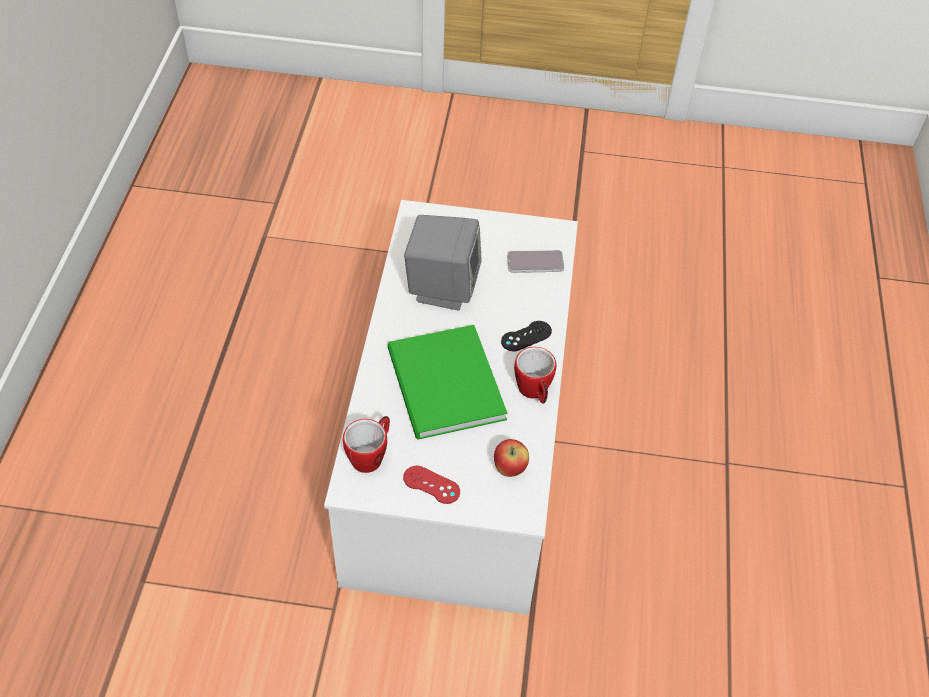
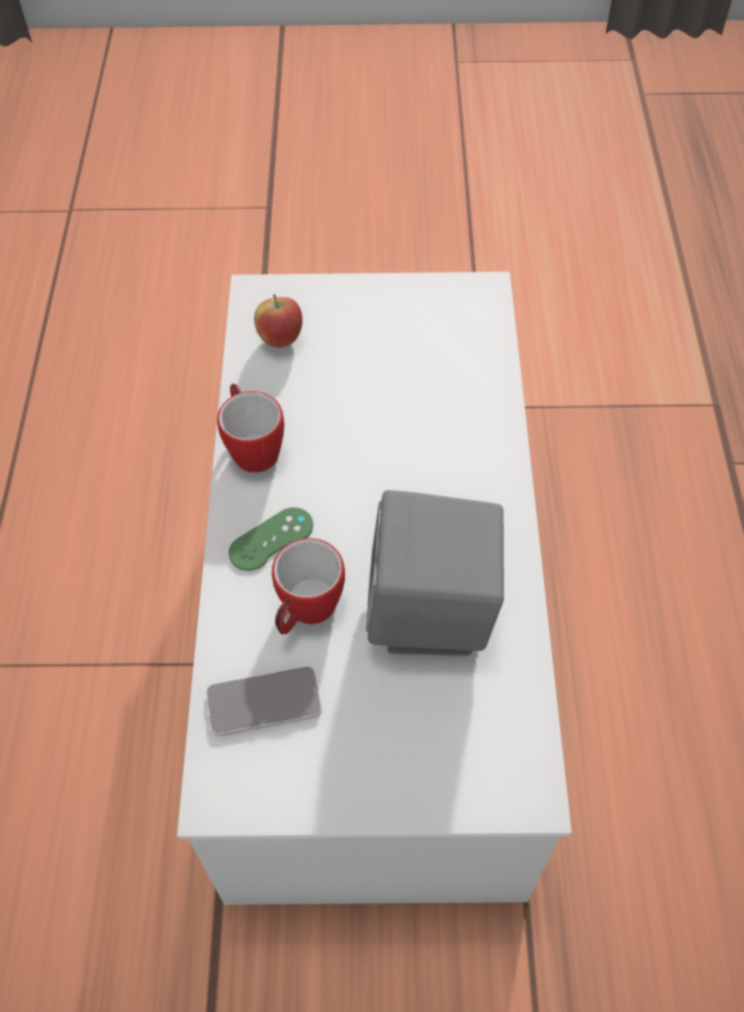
camera: 175 degrees right, 5 degrees up
(371, 455) = (470, 331): mug -> mug (306, 612)
(431, 485) = (381, 308): red game controller -> none
(443, 387) = (391, 435): green book -> none
(526, 336) = (271, 539): black game controller -> green game controller

